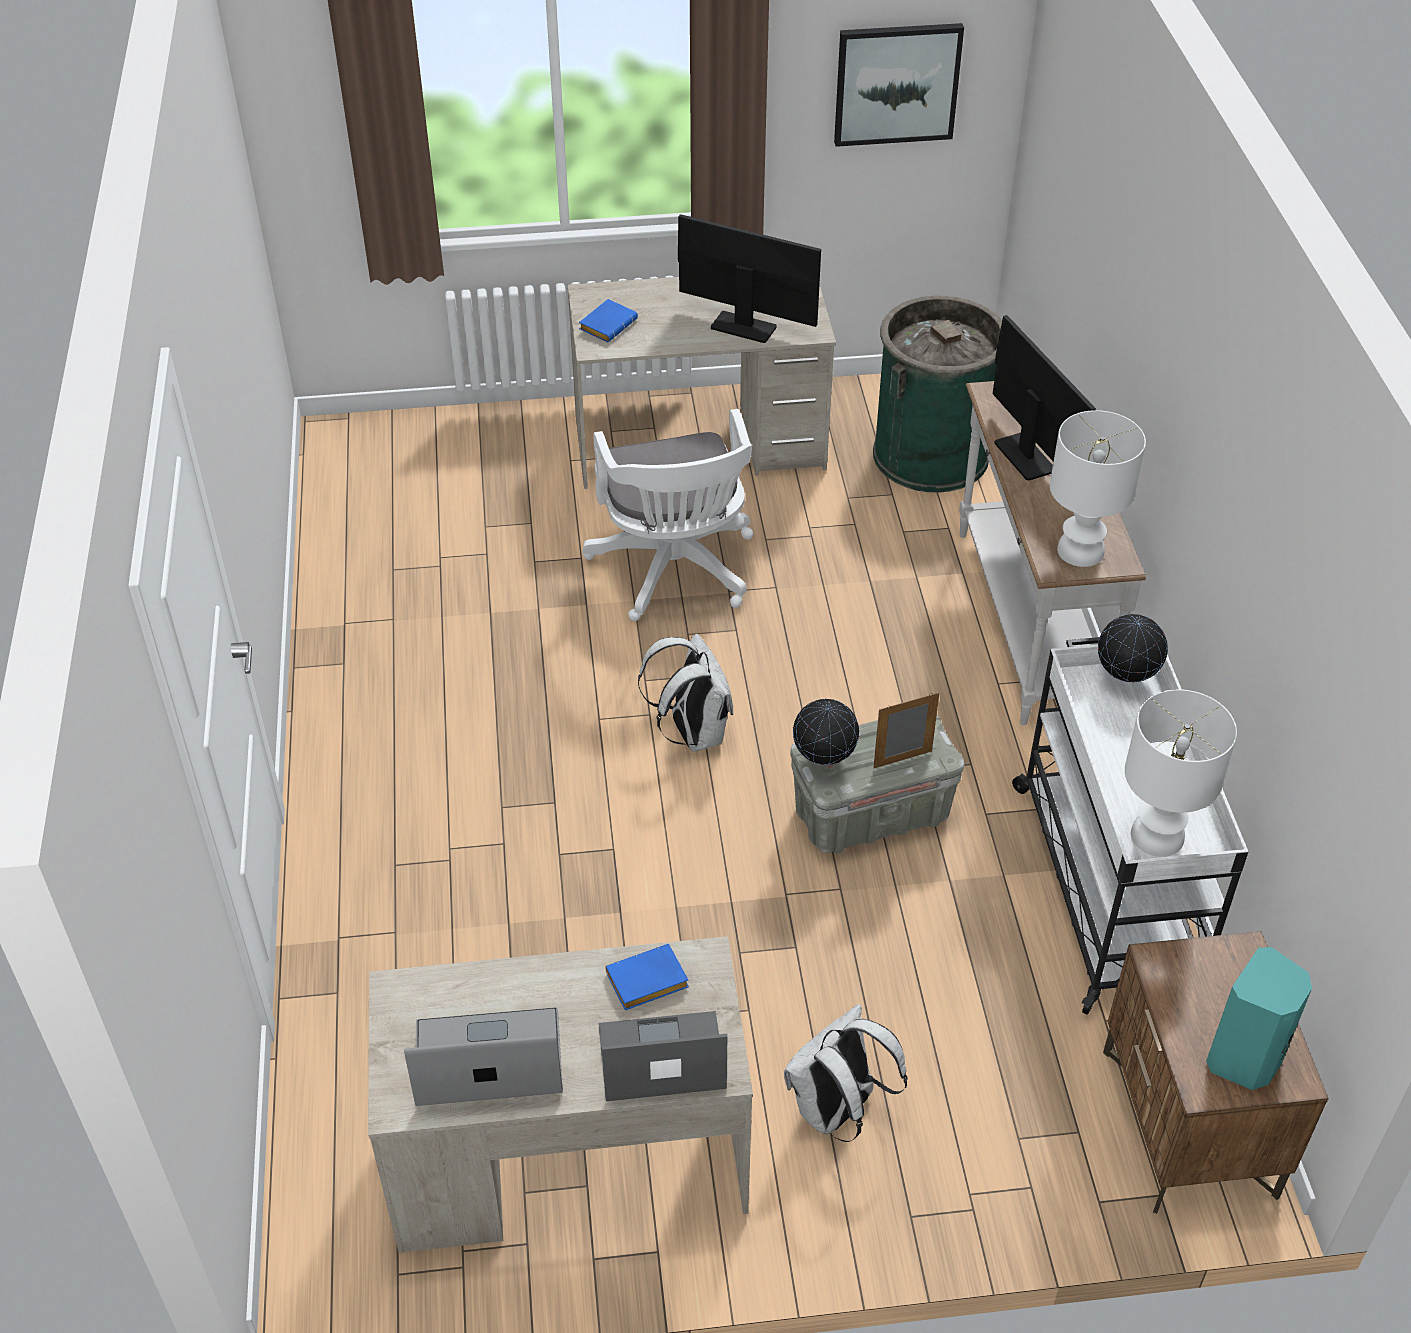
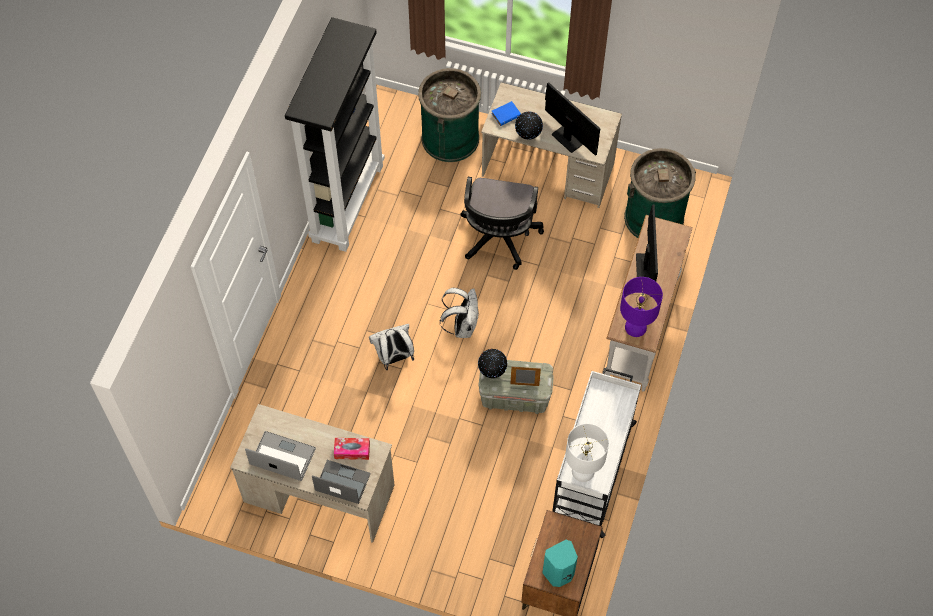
camera: 25 degrees right, 15 degrees up
(343, 607) = (347, 202): none -> black bookcase
(491, 452) = (450, 138): none -> green trash can
(646, 983) = (352, 451): blue book -> tissue box
(675, 572) = (498, 239): white office chair -> black office chair
(836, 1111) = (427, 517): white backpack -> white backpack (394, 358)
(896, 83) = (676, 52): picture -> none
(1079, 550) = (635, 327): white table lamp -> purple table lamp
(1125, 678) = (619, 395): globe -> globe (528, 136)

